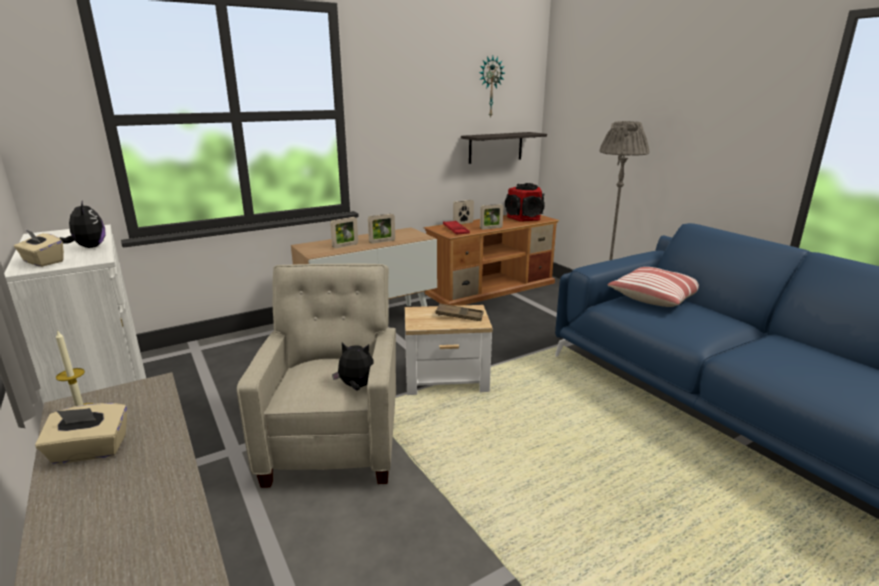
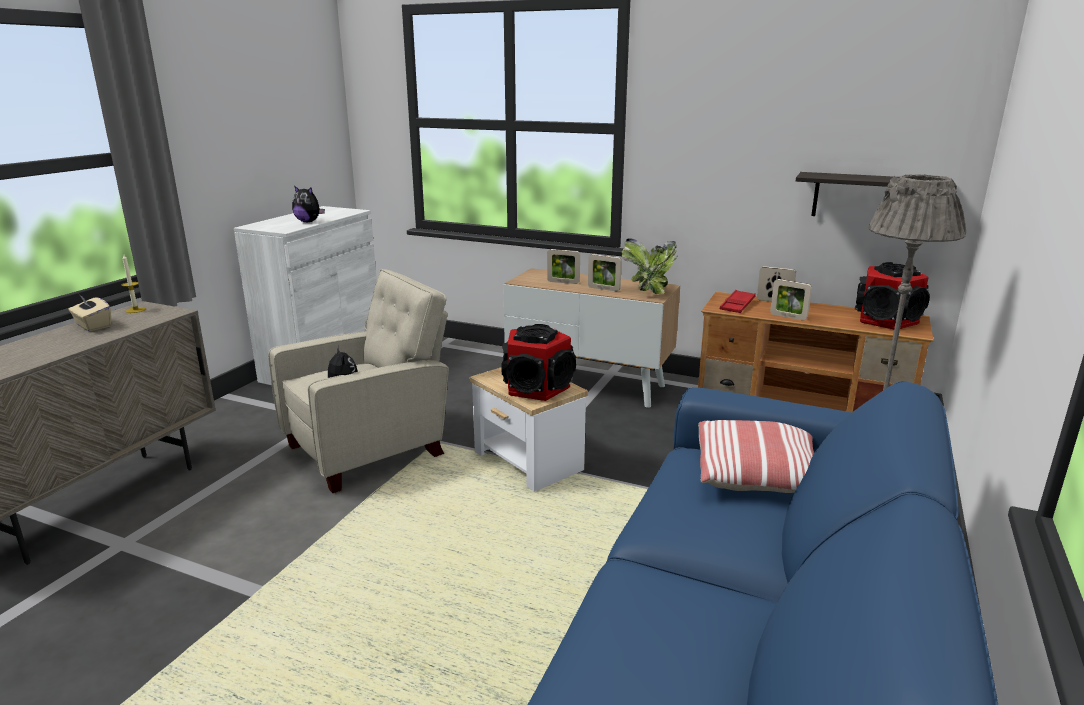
camera: 55 degrees right, 0 degrees up
(43, 262) = (268, 224): beige tissue box -> none
(89, 247) = (309, 222): plush toy -> plush toy turned 90 degrees clockwise
(408, 234) = (650, 290): none -> potted plant
(459, 316) = (537, 388): brown tray -> speaker
(490, 87) = (868, 100): wall clock -> none

